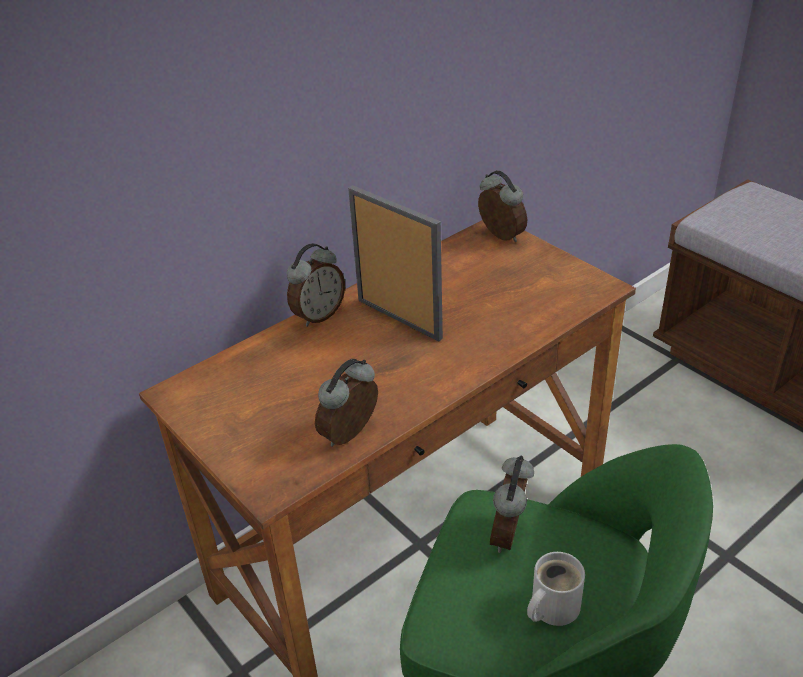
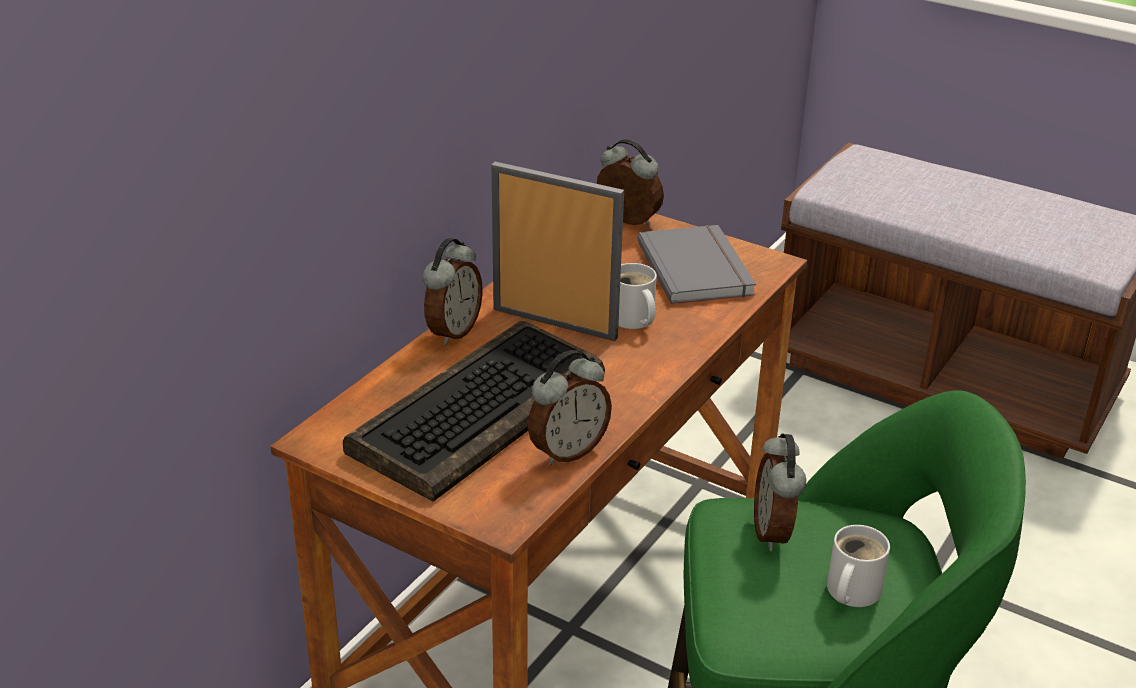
camera: 20 degrees left, 5 degrees down
(303, 387) = (479, 410): none -> keyboard
(351, 435) = (567, 451): alarm clock -> alarm clock turned 150 degrees counterclockwise
(462, 324) = (632, 320): none -> white mug
(539, 284) = (698, 268): none -> grey book

